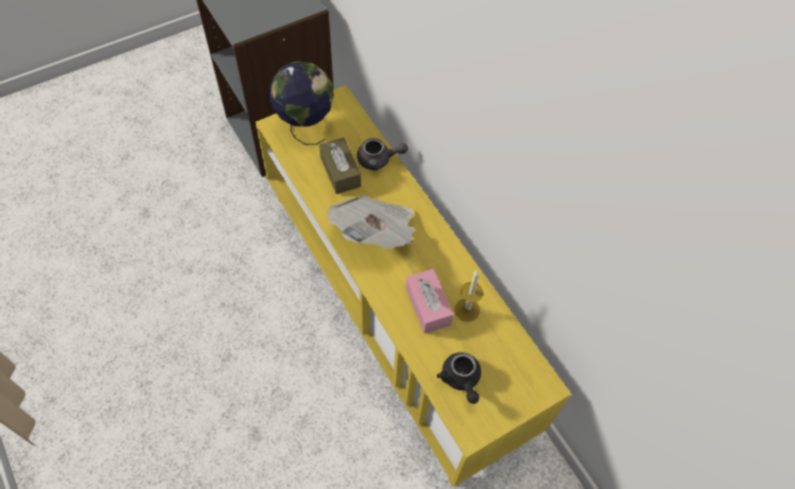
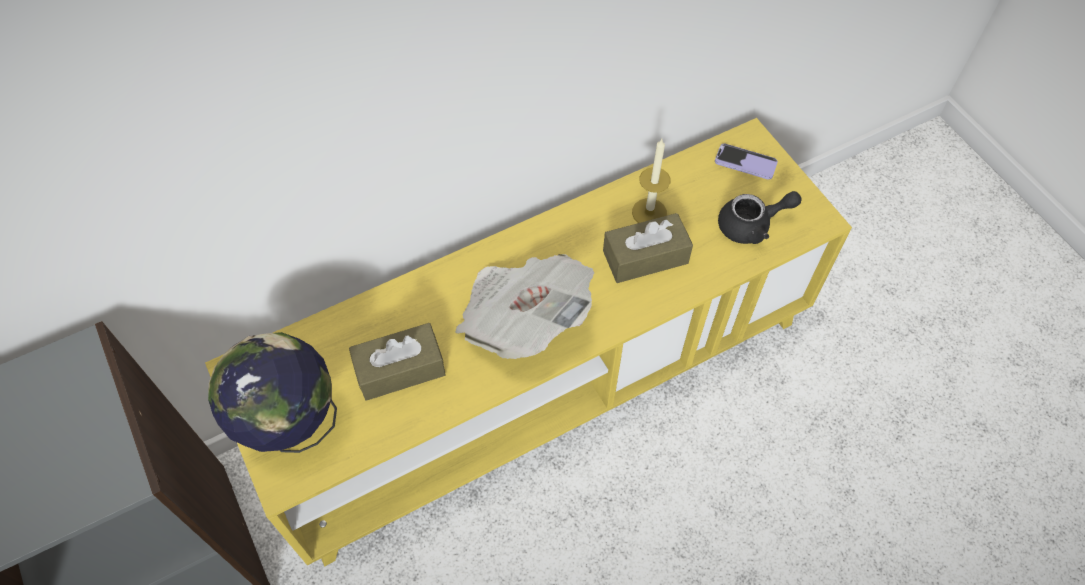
camera: 85 degrees left, 0 degrees up
(379, 160) = (382, 312): grey teapot -> none
(428, 306) = (645, 257): pink tissue box -> brown tissue box
(522, 380) = (745, 163): none -> phone

